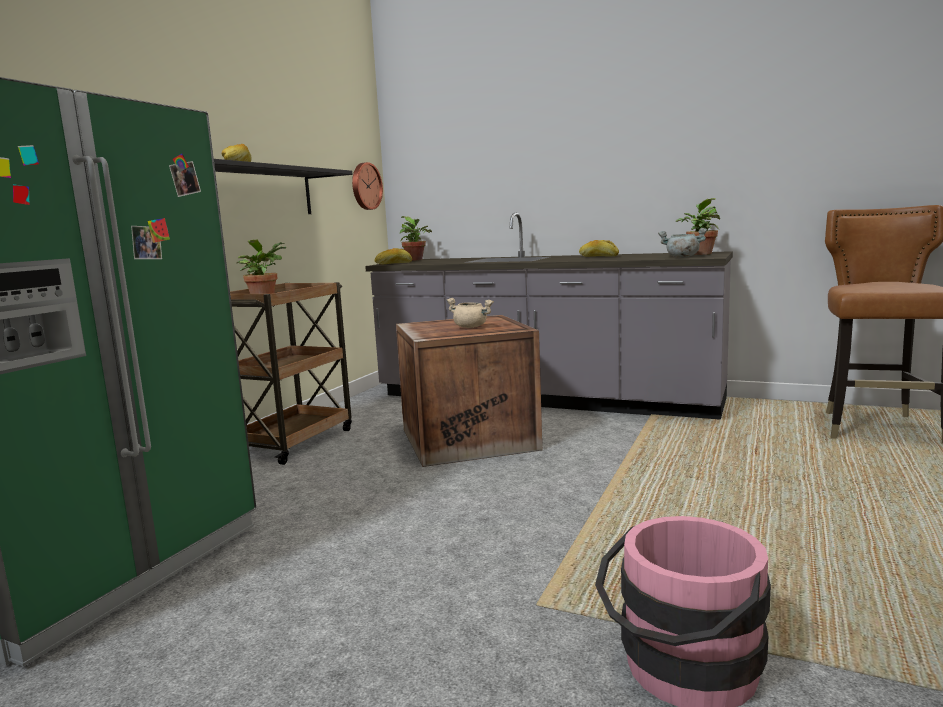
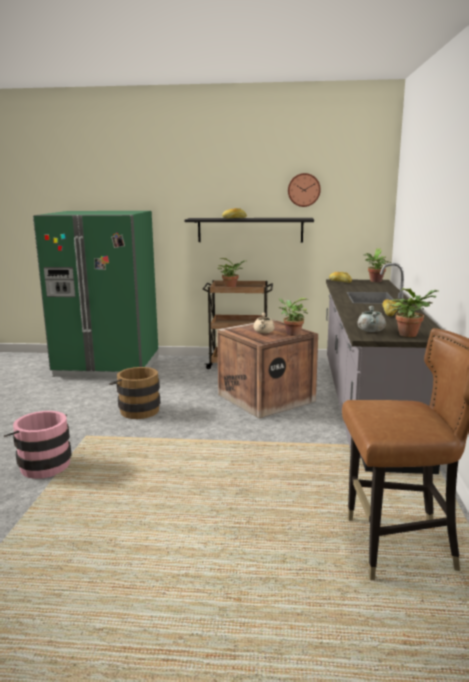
camera: 70 degrees right, 5 degrees up
(365, 186) = (367, 223): wall clock -> wall clock (304, 190)
(428, 539) = (137, 409): none -> brown bucket
(493, 320) = (291, 334): none -> potted plant

